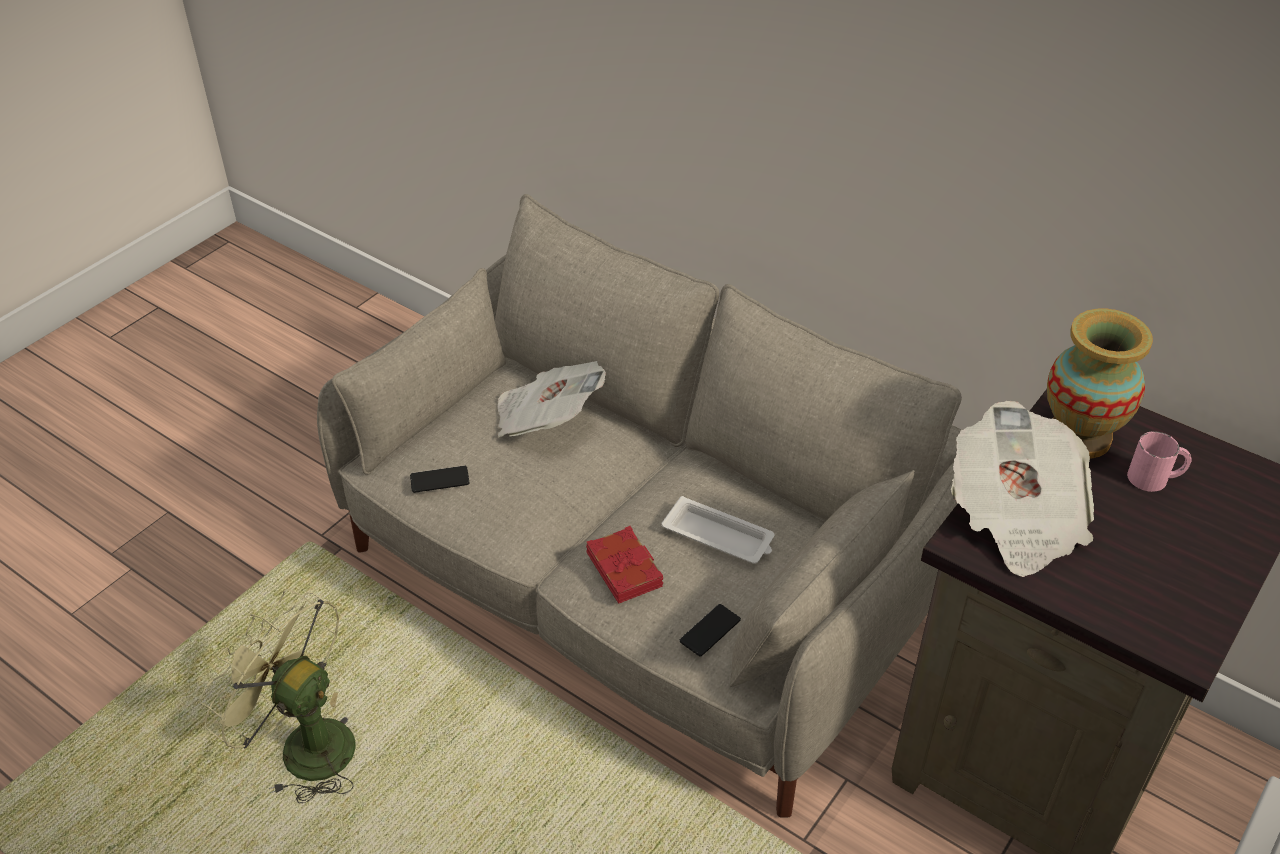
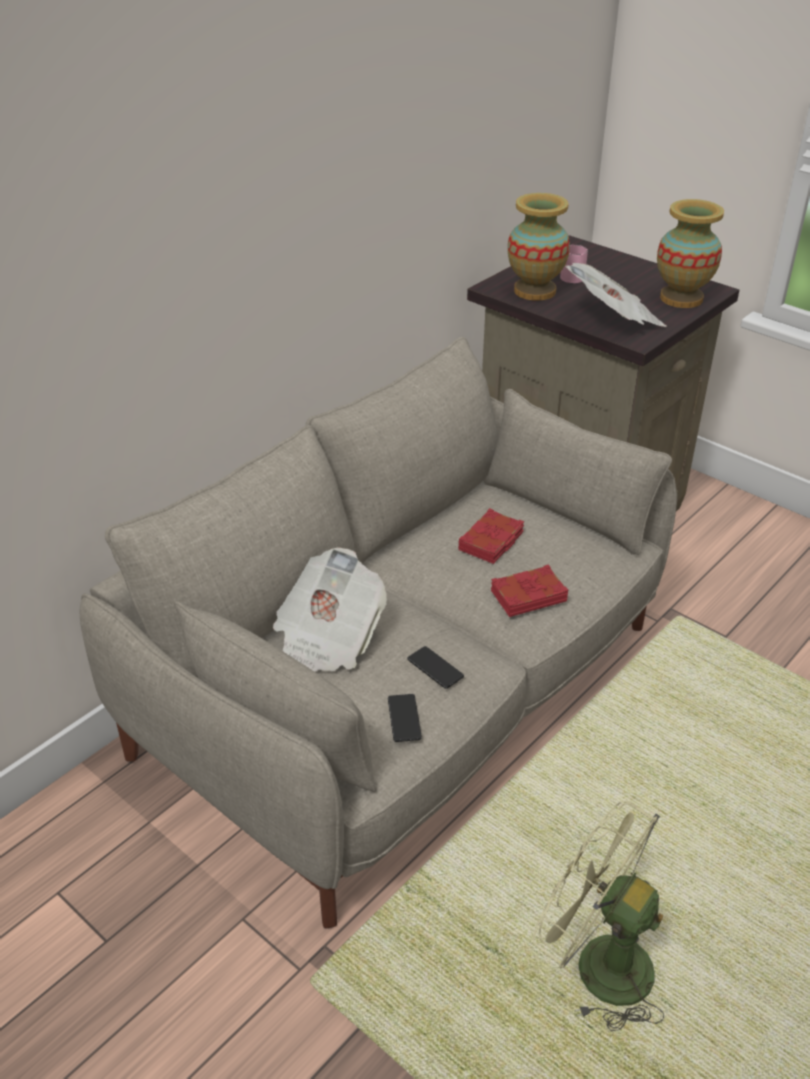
camera: 85 degrees left, 5 degrees down
(303, 745) = (597, 963): green fan -> green fan turned 90 degrees clockwise
(710, 631) = (591, 554): phone -> phone (435, 668)
(719, 537) = (491, 541): white tray -> red book
(1131, 604) = (681, 298): none -> vase

